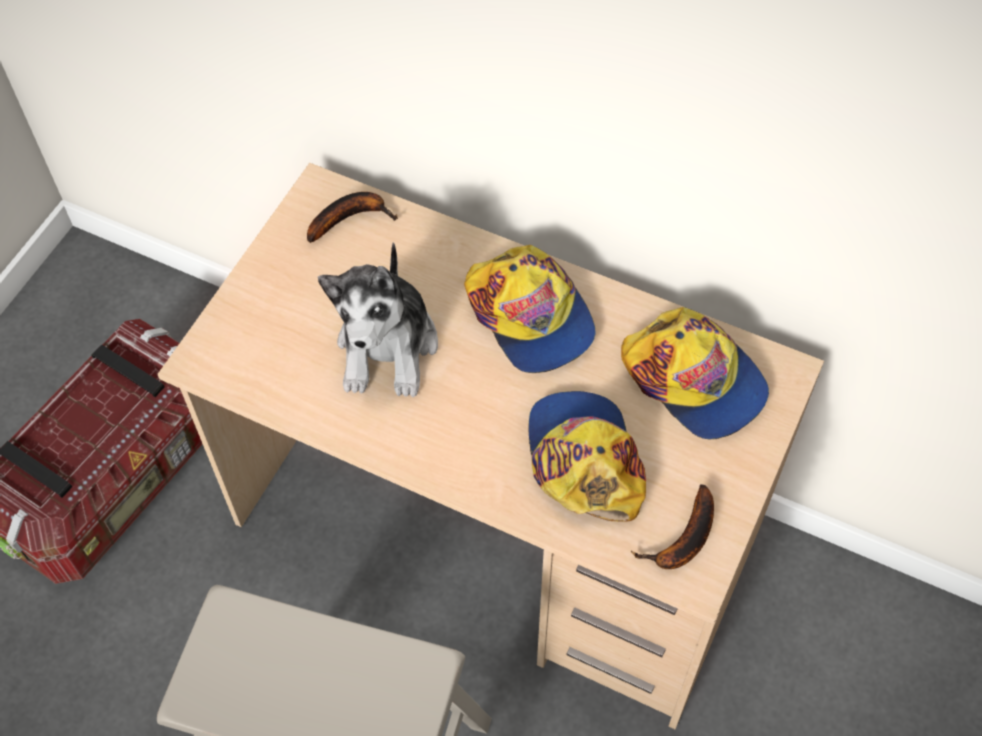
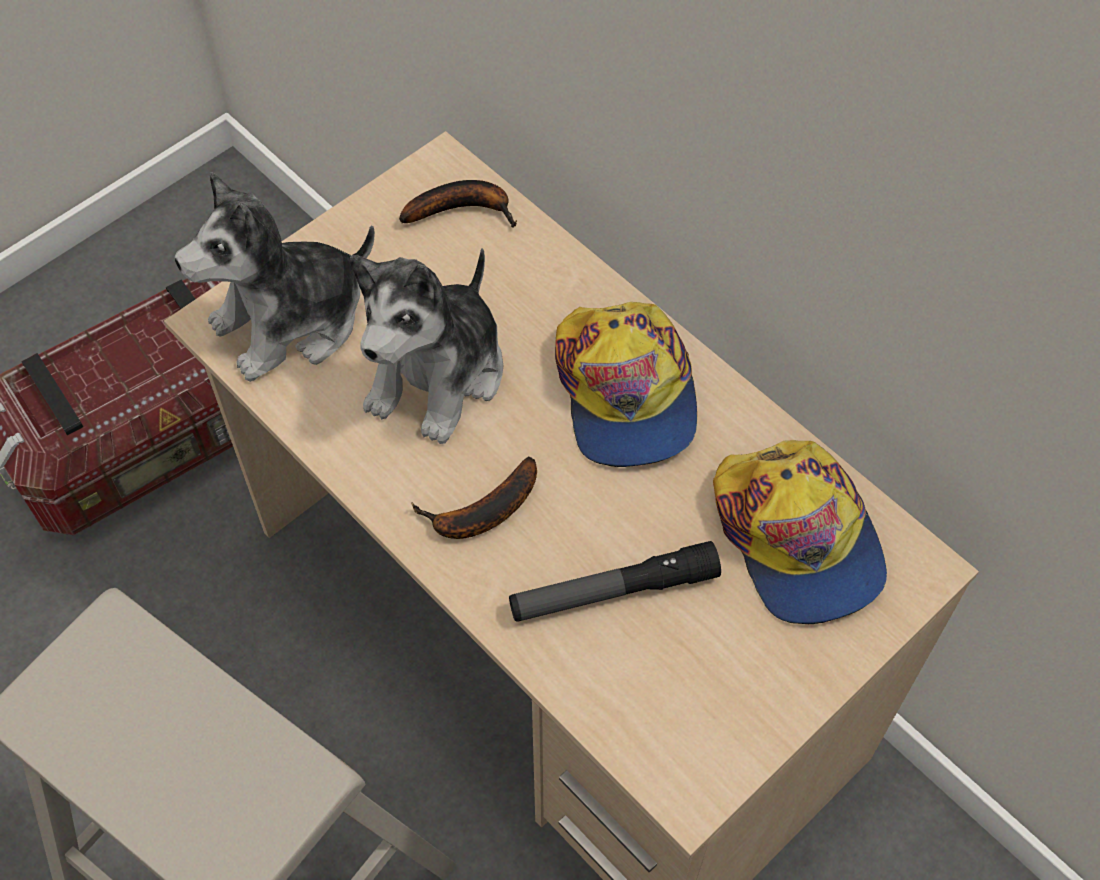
camera: 20 degrees right, 0 degrees up
(258, 343) = (291, 321): none -> plush toy
(584, 460) = (613, 591): cap -> flashlight
(683, 541) = (693, 738): banana -> banana (480, 513)

